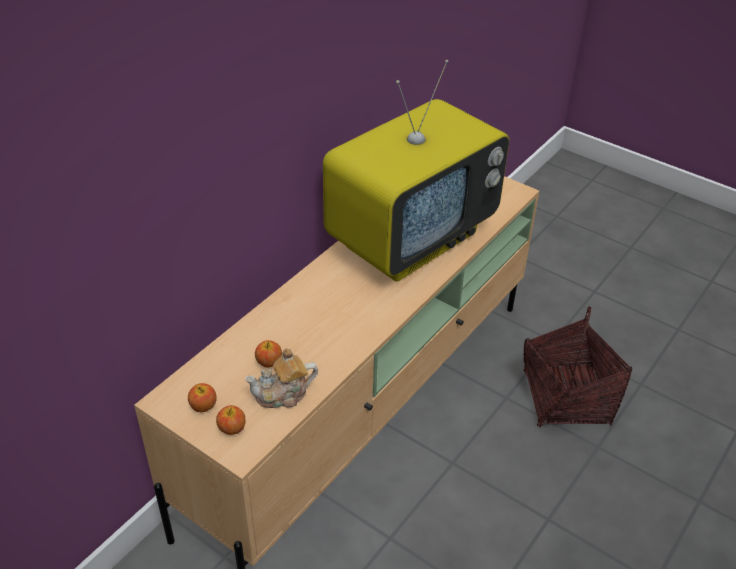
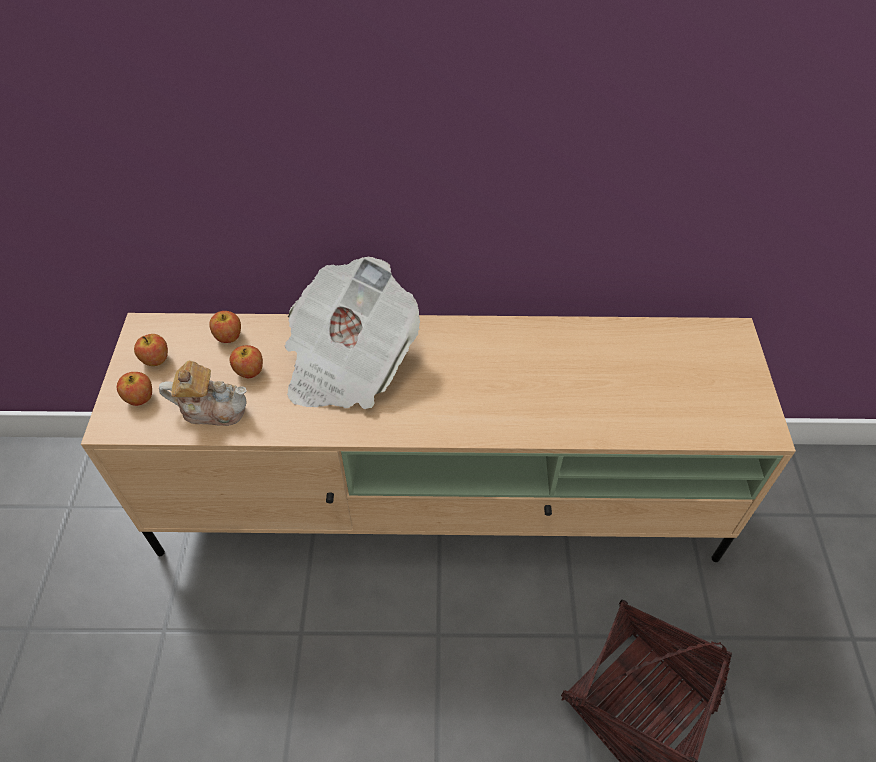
camera: 55 degrees right, 10 degrees up
(224, 359) = (228, 336): none -> apple
(283, 394) = (212, 409): teapot -> teapot turned 150 degrees clockwise
(312, 313) = (348, 362): none -> newspaper
(411, 238) = (552, 374): television -> none

